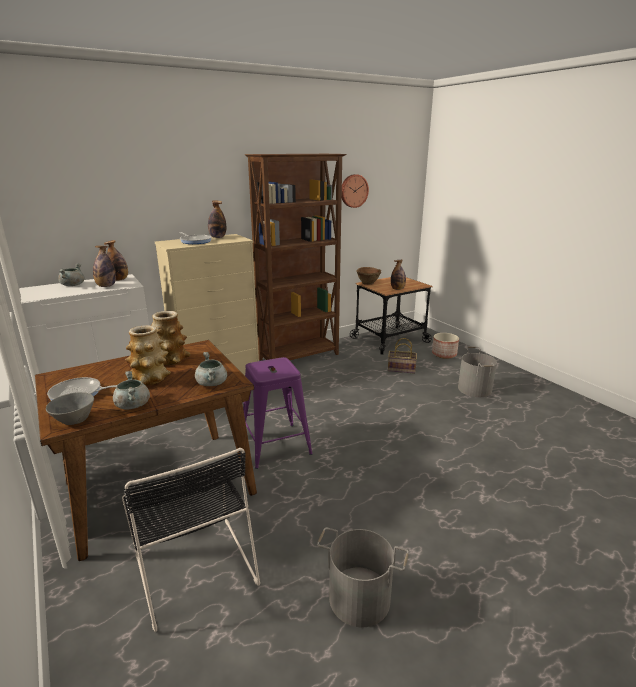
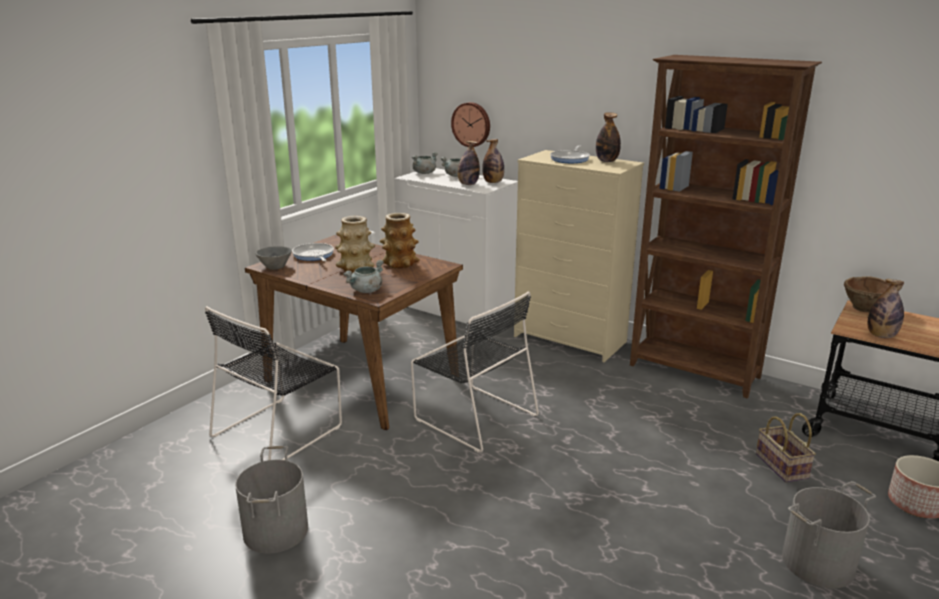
camera: 65 degrees right, 0 degrees up
(132, 405) = (308, 276): grey cooking pot -> grey cooking pot (424, 173)
(275, 445) = (473, 416): purple stool -> black chair
(353, 191) = (883, 133): wall clock -> wall clock (472, 124)

